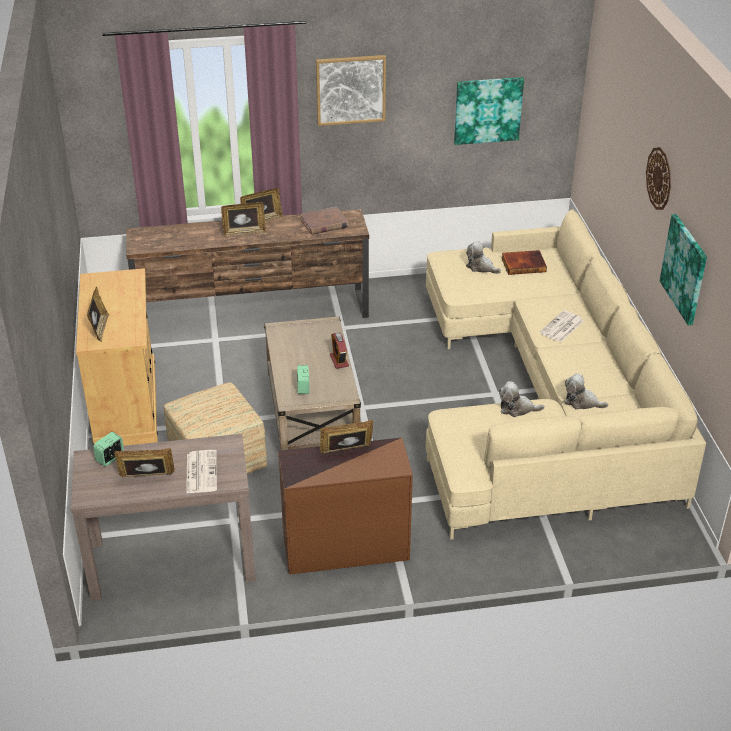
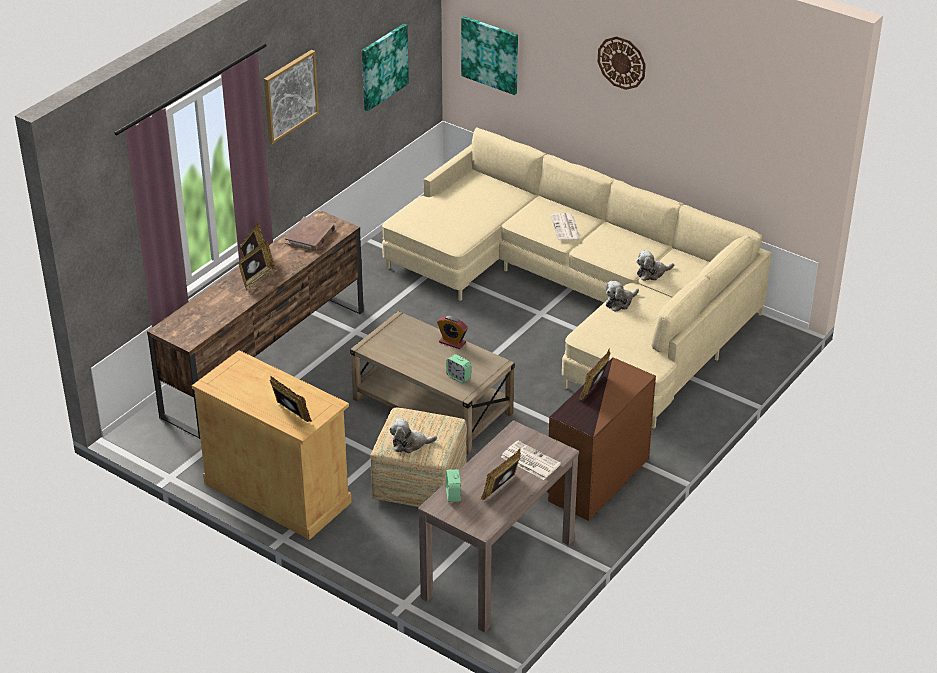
camera: 45 degrees left, 0 degrees up
(481, 267) = (443, 214): plush toy -> plush toy (410, 444)
(523, 264) = (470, 194): book -> none
(685, 269) = (689, 125): picture -> picture (490, 54)

